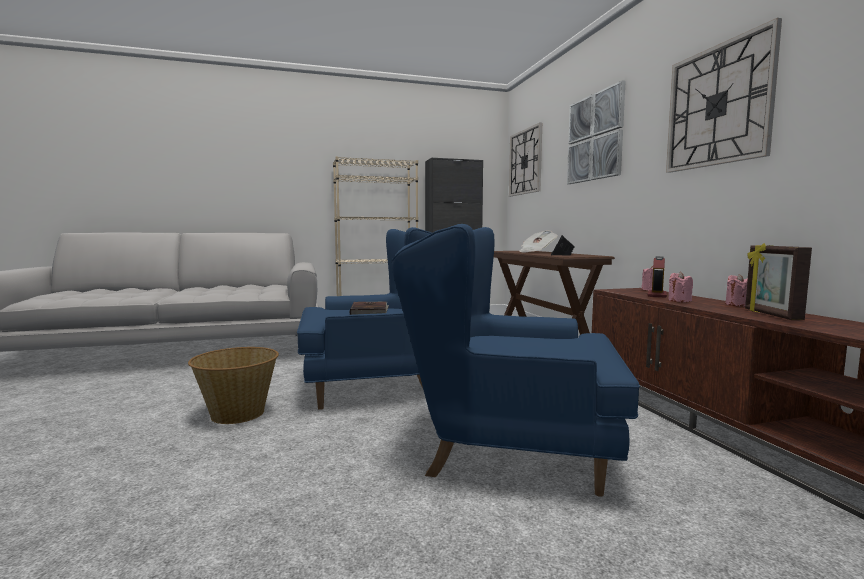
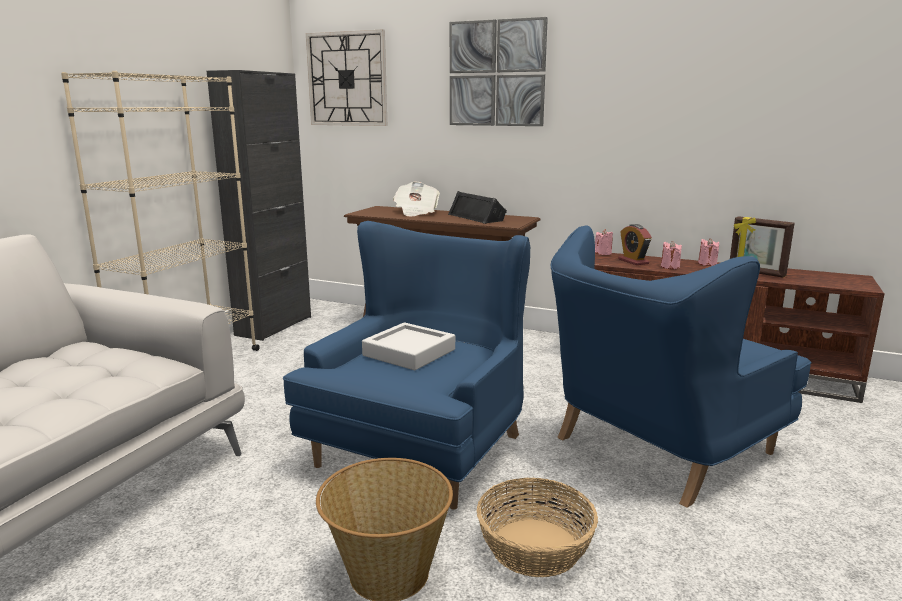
camera: 50 degrees left, 10 degrees up
(301, 439) = (534, 547): none -> basket
(370, 311) = (409, 352): brown book -> grey tray
(718, 106) = (673, 79): wall clock -> none

